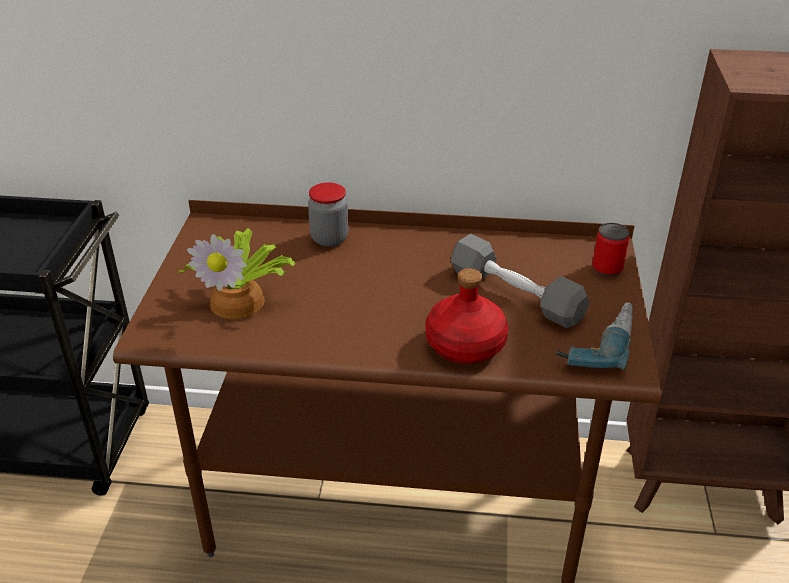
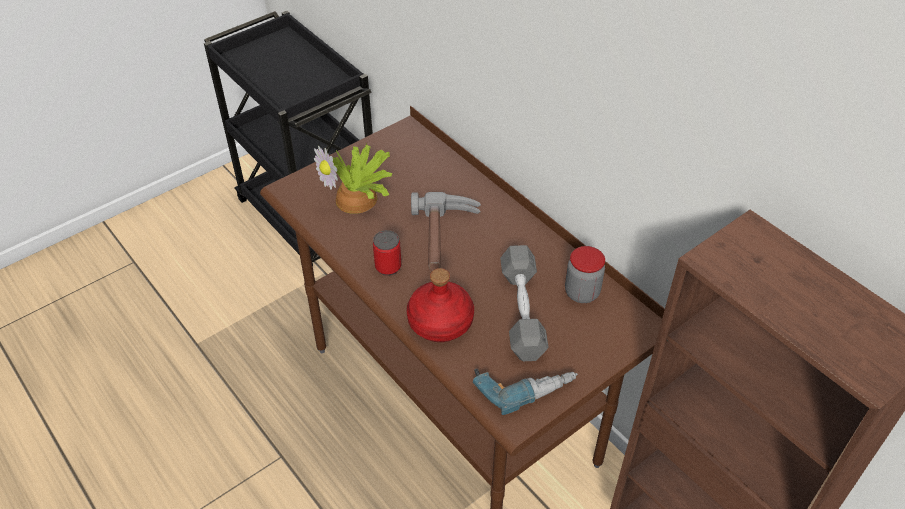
camera: 45 degrees right, 10 degrees up
(329, 238) = (464, 188): jar -> jar (582, 293)
(371, 282) = (446, 238): none -> hammer
(607, 268) = (616, 339): can -> can (388, 266)

